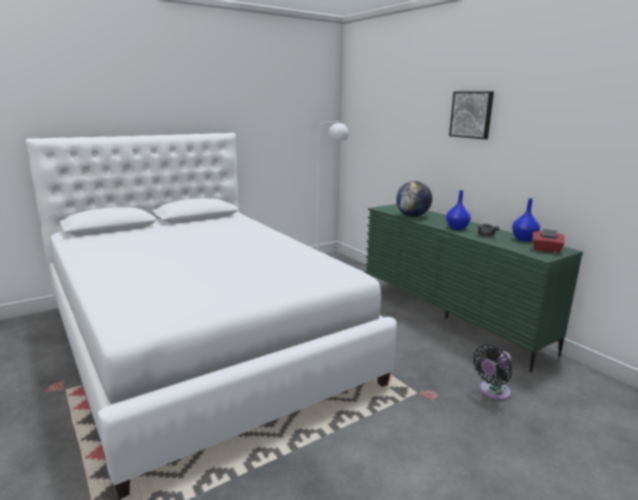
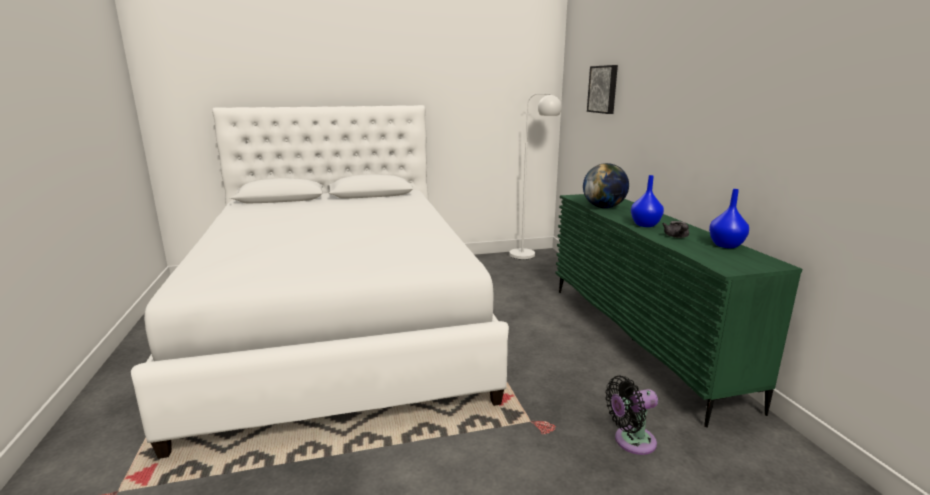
camera: 20 degrees right, 0 degrees up
(472, 114) = (685, 77): picture -> picture (603, 89)
(546, 250) = (743, 261): red tissue box -> none

